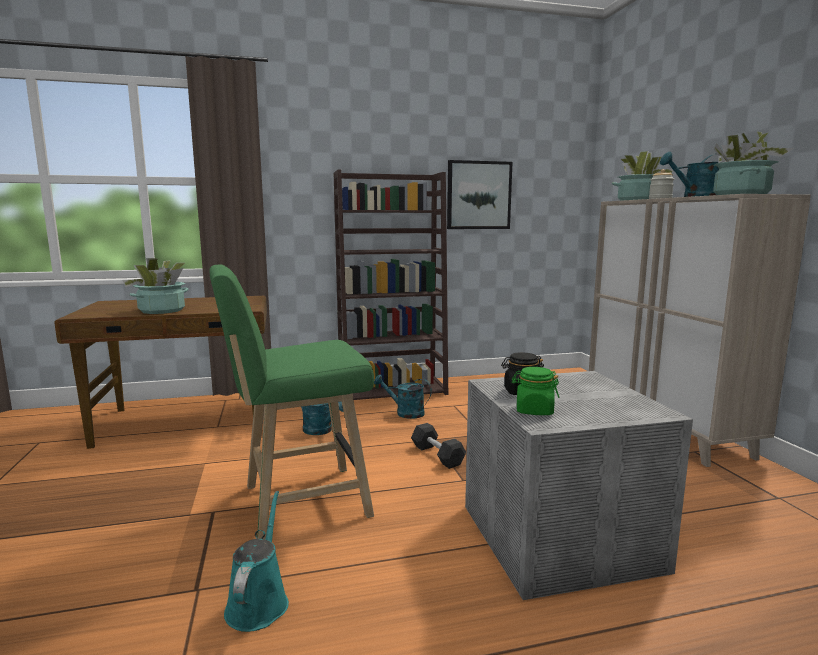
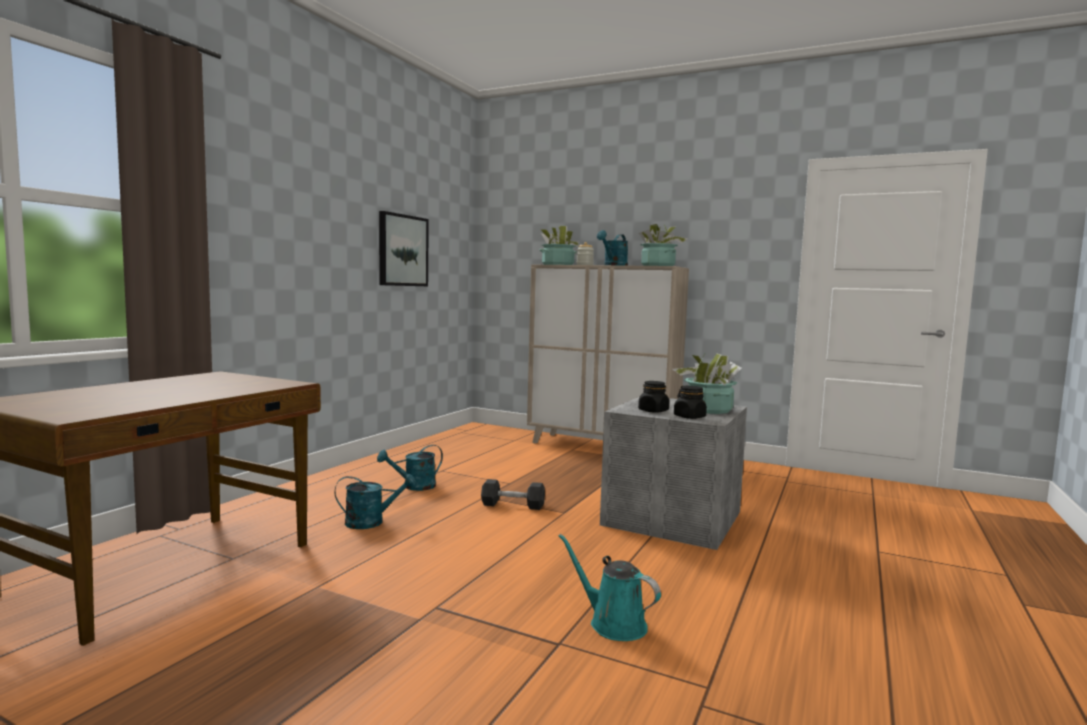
camera: 50 degrees left, 5 degrees down
(162, 310) = (181, 397): potted plant -> potted plant (708, 410)
(298, 503) = (490, 570): green stool -> none
(393, 390) = (355, 473): brown bookcase -> none
(534, 410) = (689, 417): green jar -> black jar

